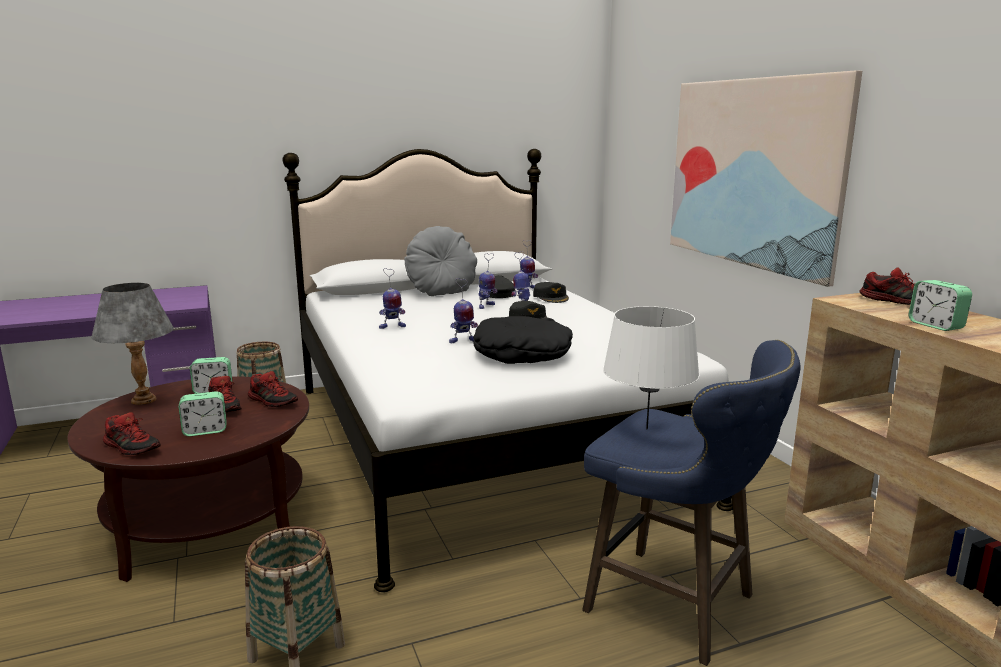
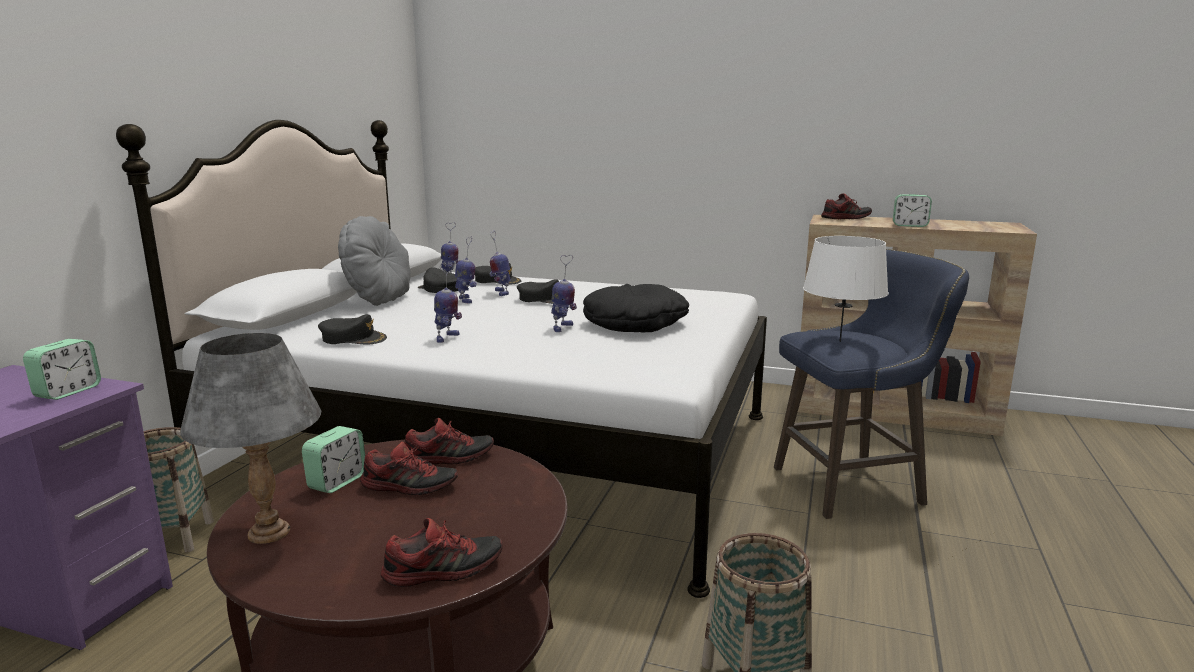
camera: 50 degrees left, 0 degrees up
(205, 431) = (471, 513): alarm clock -> alarm clock (68, 392)
(356, 312) = (353, 338): none -> black cap
(752, 173) = (657, 134): picture -> none

